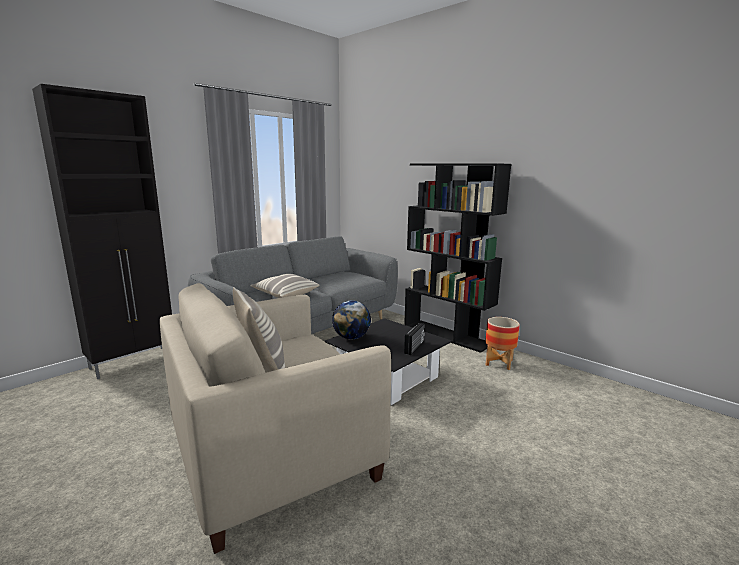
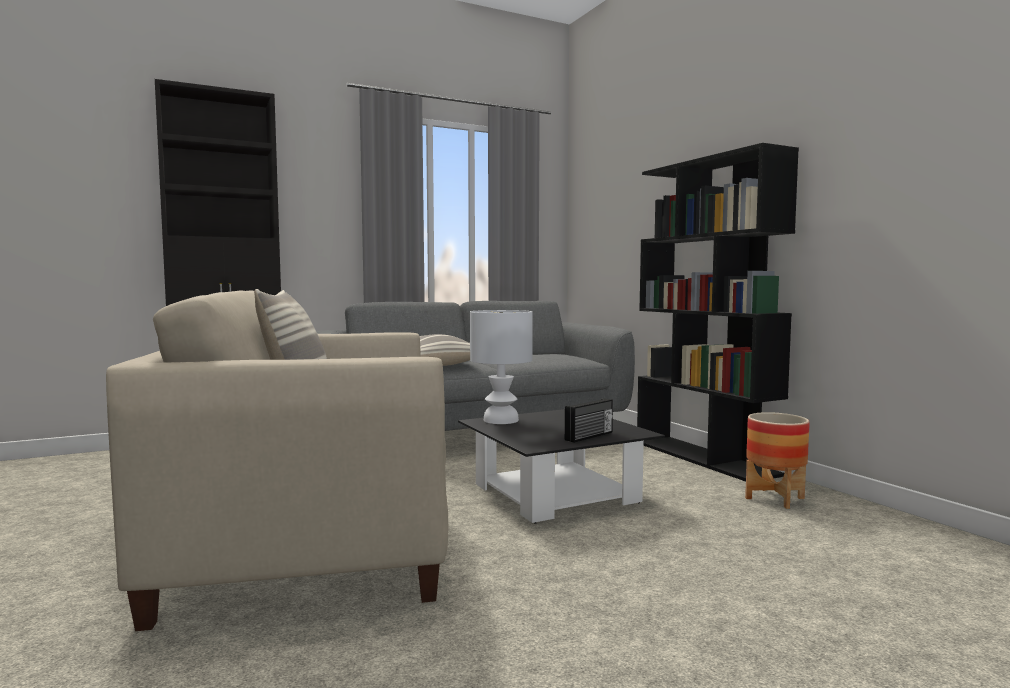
camera: 20 degrees right, 10 degrees down
(351, 337) = (501, 420): globe -> white table lamp

